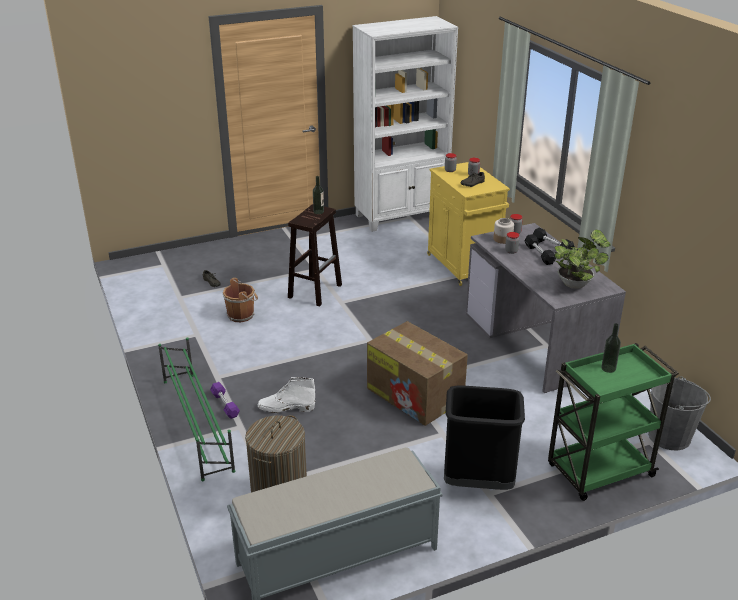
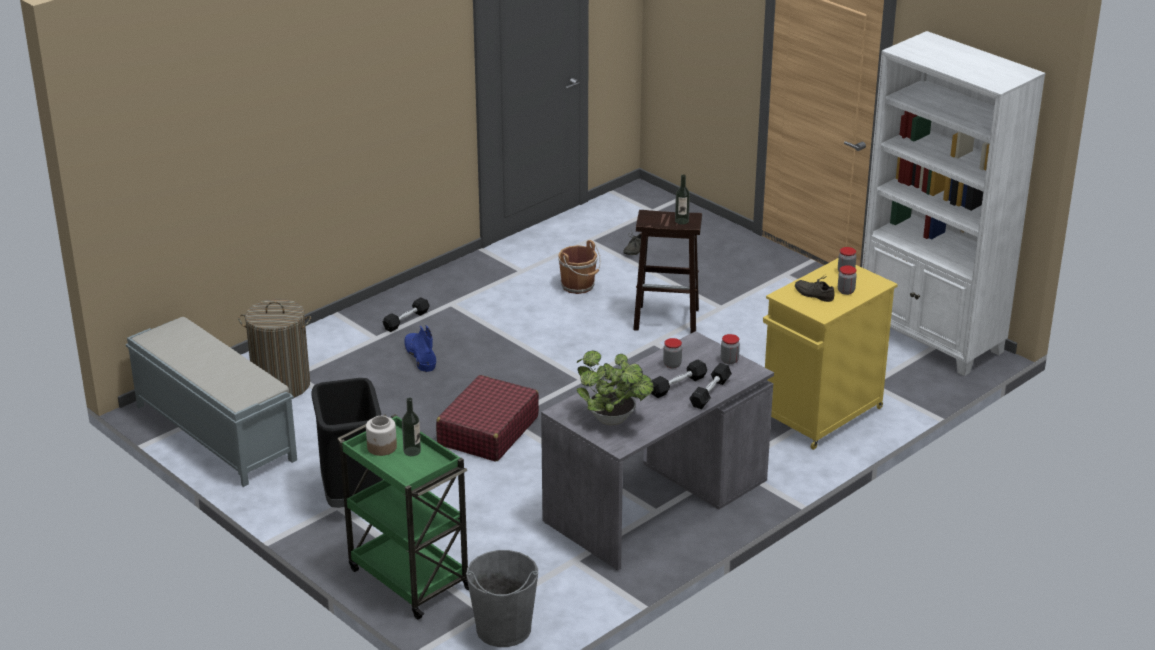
camera: 70 degrees right, 0 degrees up
(197, 423) = (369, 313): green shoe rack -> none
(225, 405) = (406, 320): purple dumbbell -> black dumbbell
(286, 408) = (420, 355): white boot -> blue boot
(416, 395) = (487, 431): cardboard box -> red suitcase
(503, 239) = (703, 354): jar -> jar (382, 447)

